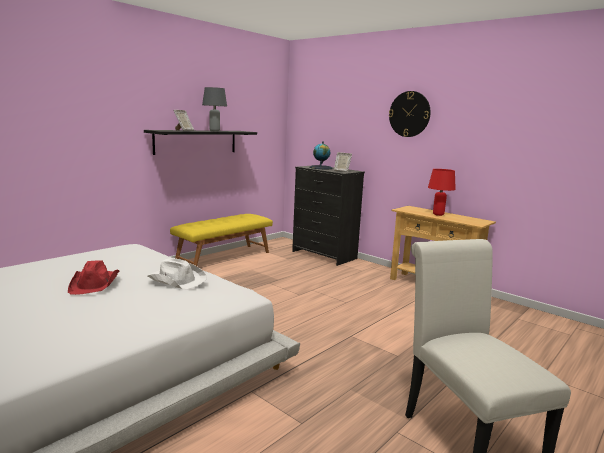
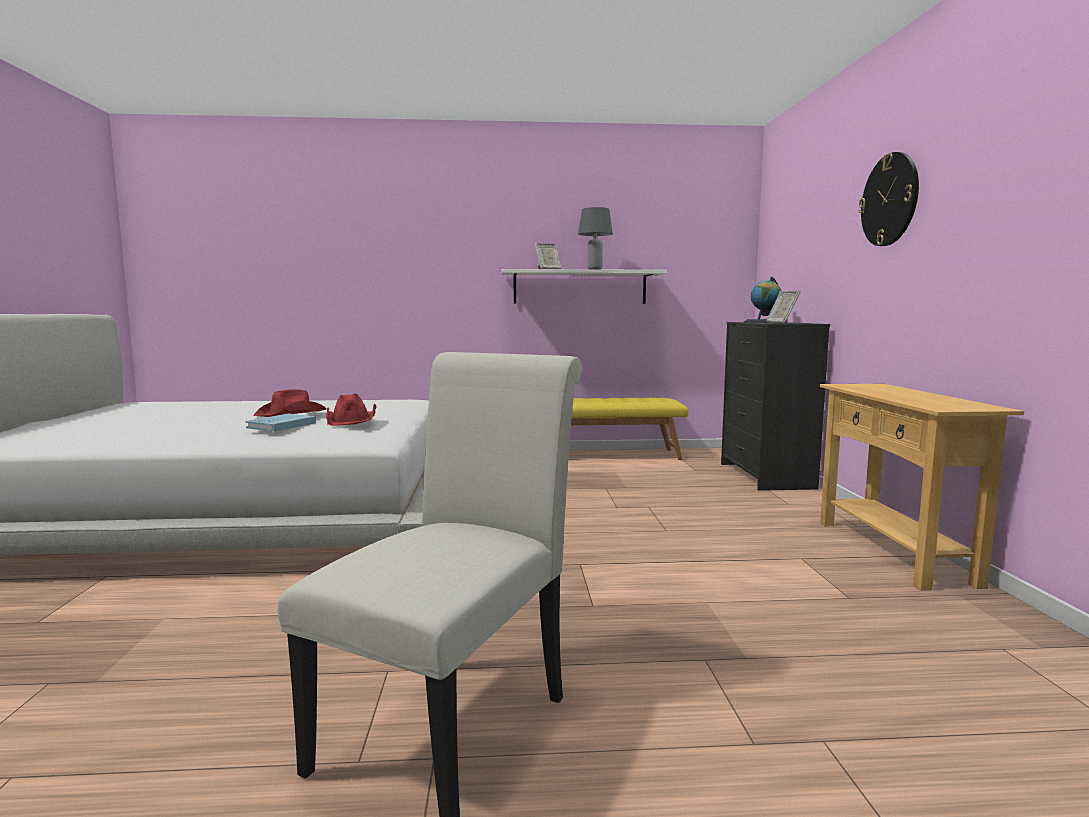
camera: 45 degrees right, 5 degrees down
(143, 299) = (281, 425): none -> blue book
(177, 279) = (352, 420): white hat -> red hat
(196, 141) = (580, 287): black shelf -> white shelf
(438, 214) = (899, 394): red table lamp -> none

